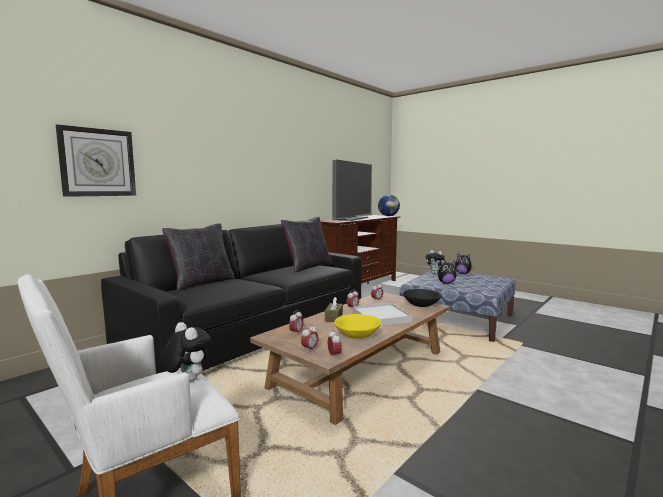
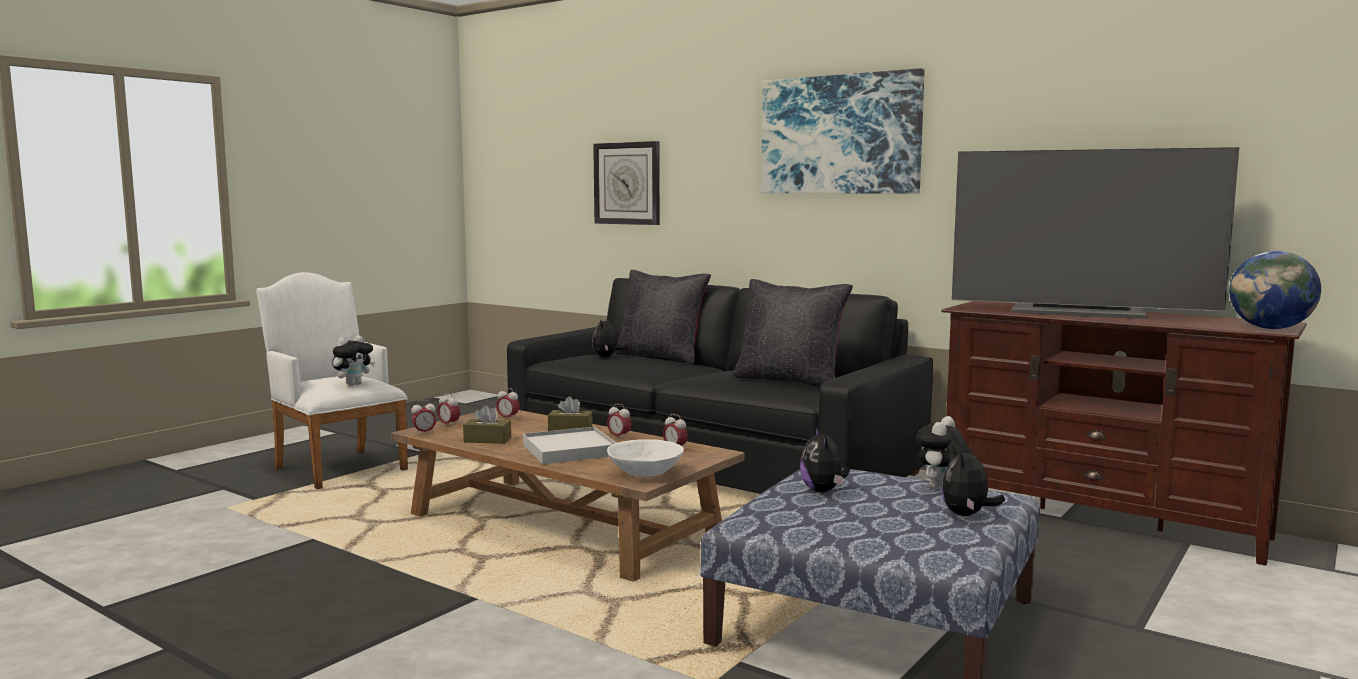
camera: 85 degrees right, 0 degrees up
(201, 290) = (607, 357): none -> plush toy
(251, 145) = (840, 134): none -> picture
(357, 336) = (487, 440): yellow bowl -> brown tissue box
(421, 305) = (645, 473): black bowl -> white bowl

